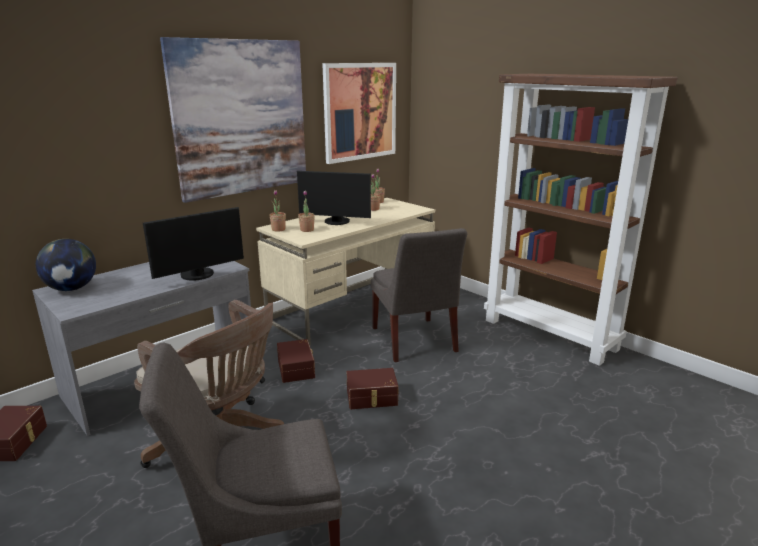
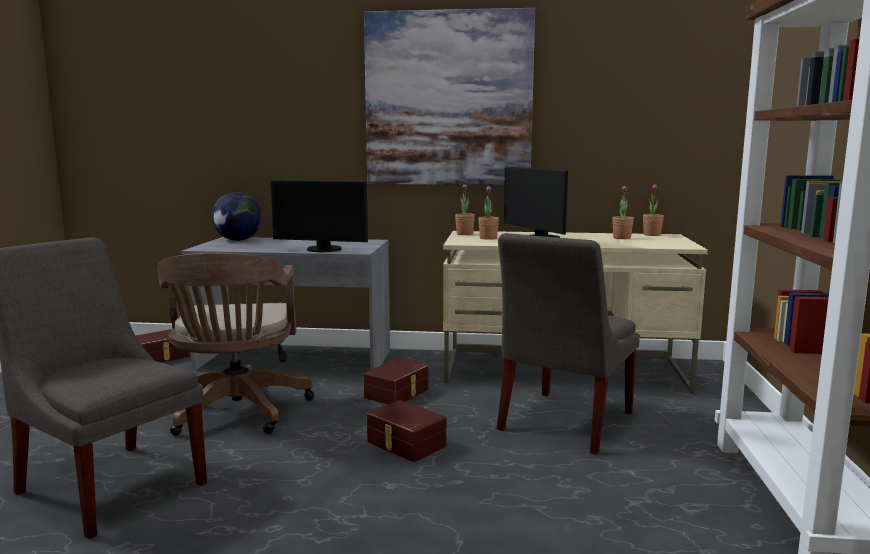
camera: 50 degrees right, 10 degrees down
(360, 112) = (637, 102): picture -> none

